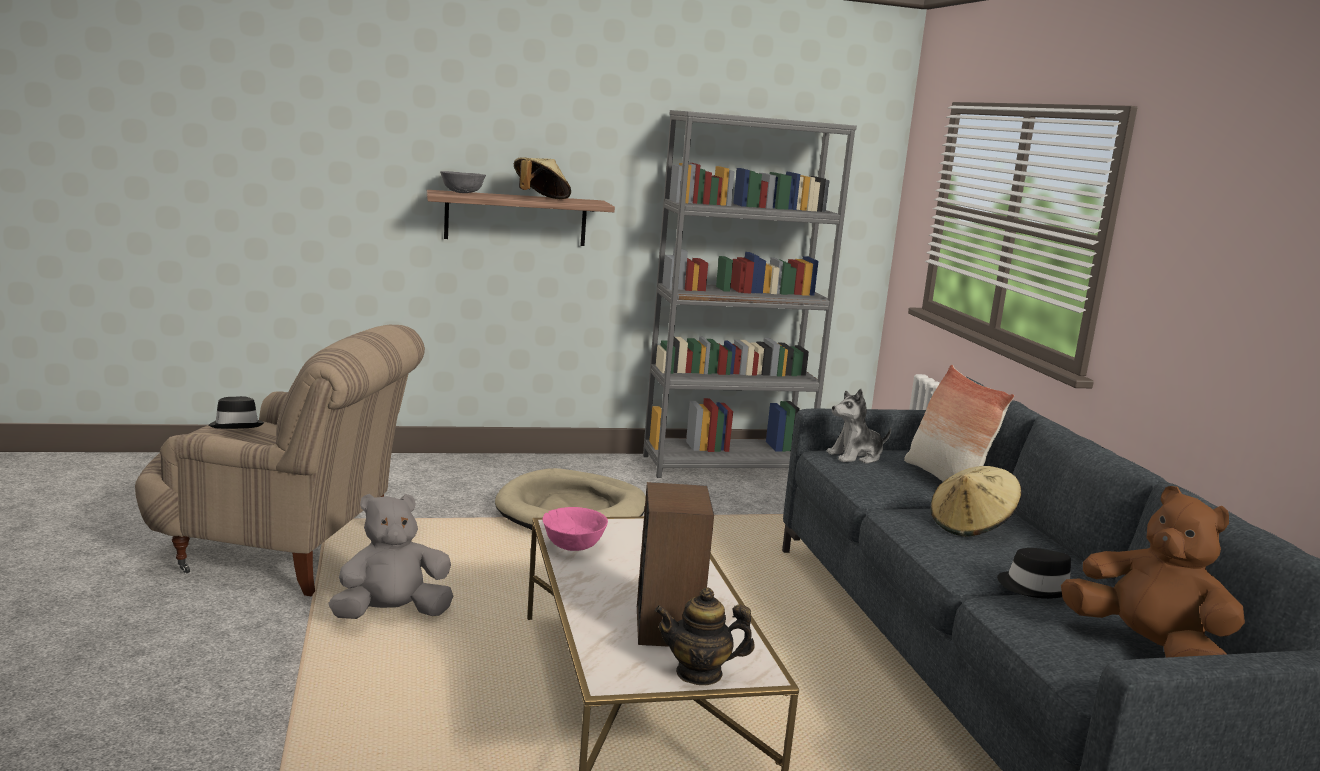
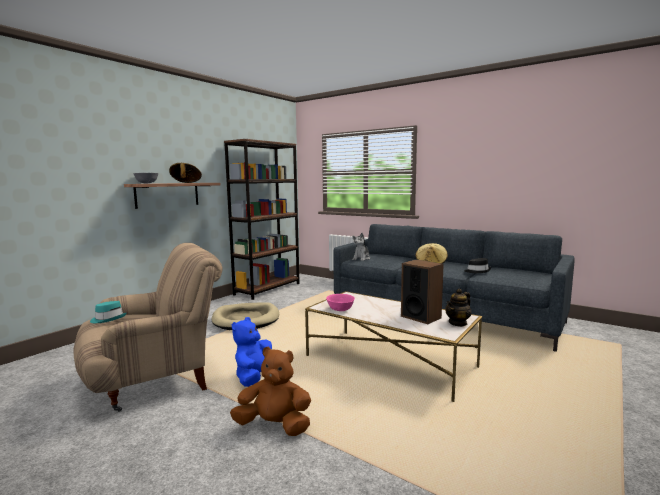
camera: 40 degrees left, 5 degrees down
(237, 425) = (108, 319): black hat -> turquoise hat
(392, 614) = (255, 378): grey plush toy -> blue plush toy
(726, 466) = (267, 289): grey bookcase -> brown bookcase
(945, 479) = (395, 257): pillow -> none
(1146, 649) = (524, 274): brown plush toy -> brown plush toy (274, 426)

